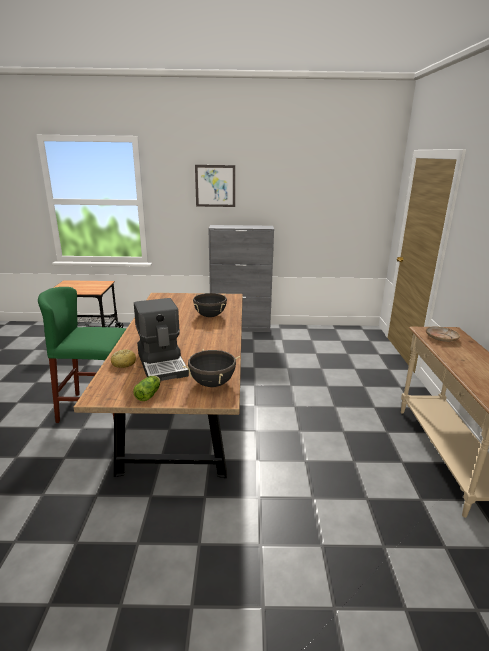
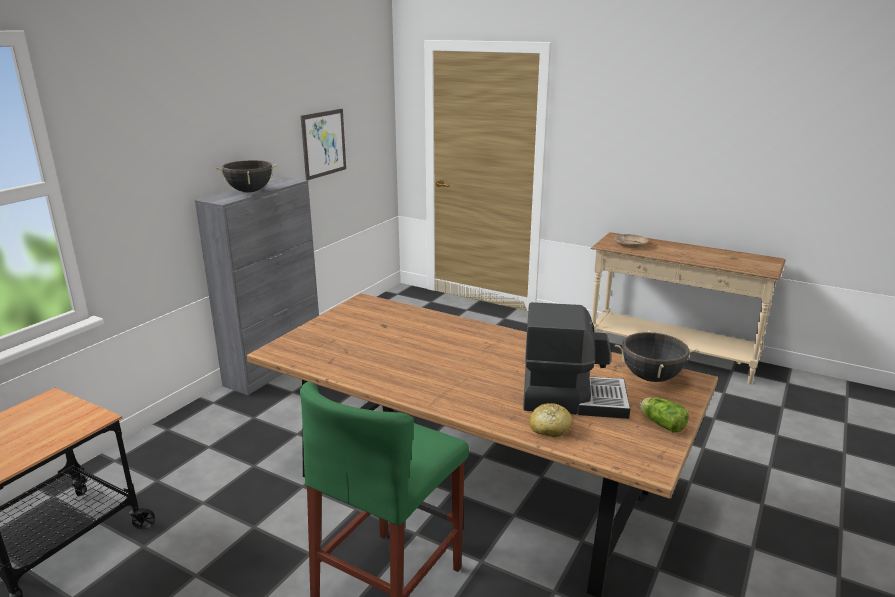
camera: 60 degrees left, 0 degrees up
(210, 316) = (427, 332): black cooking pot -> black cooking pot (250, 191)
(215, 186) = (191, 123): picture -> picture (324, 143)

